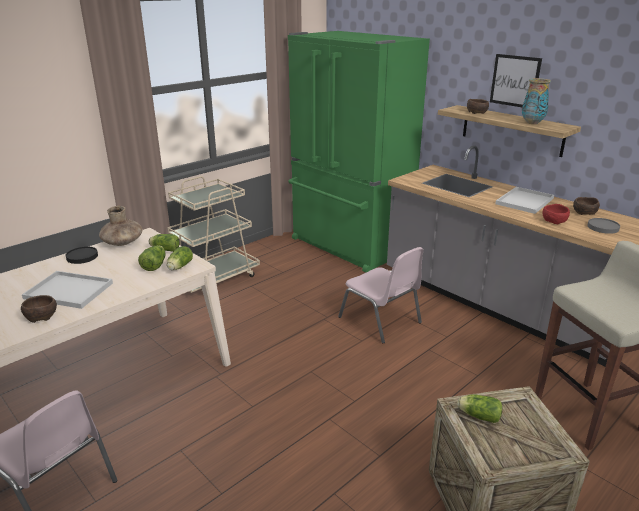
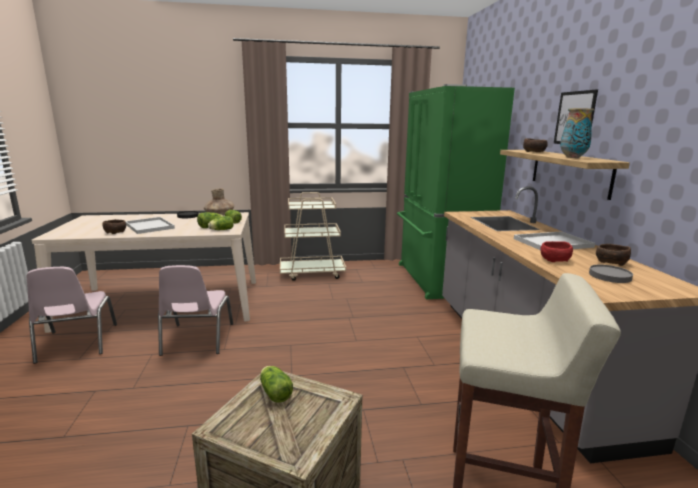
camera: 35 degrees right, 10 degrees down
(381, 320) = (391, 333): pink chair -> pink chair (197, 339)

